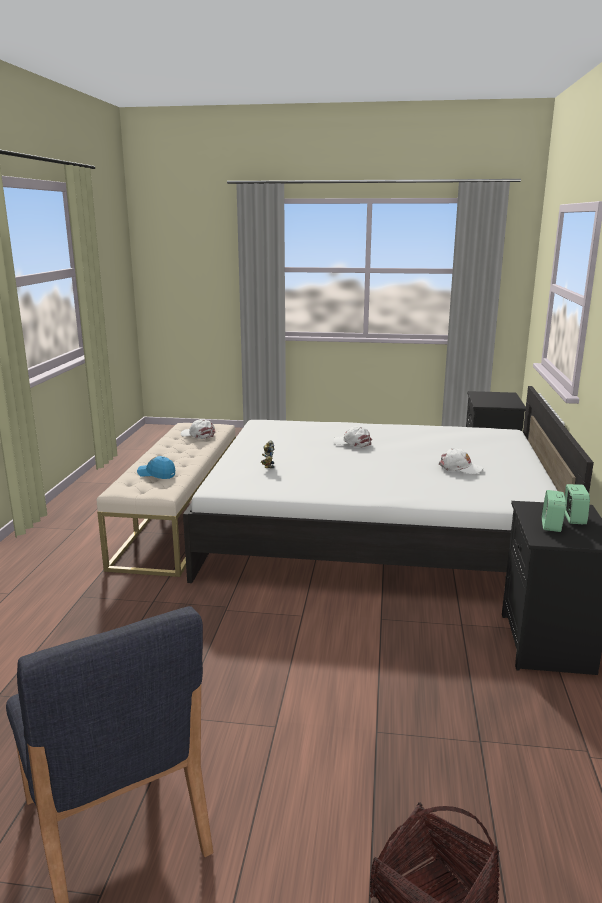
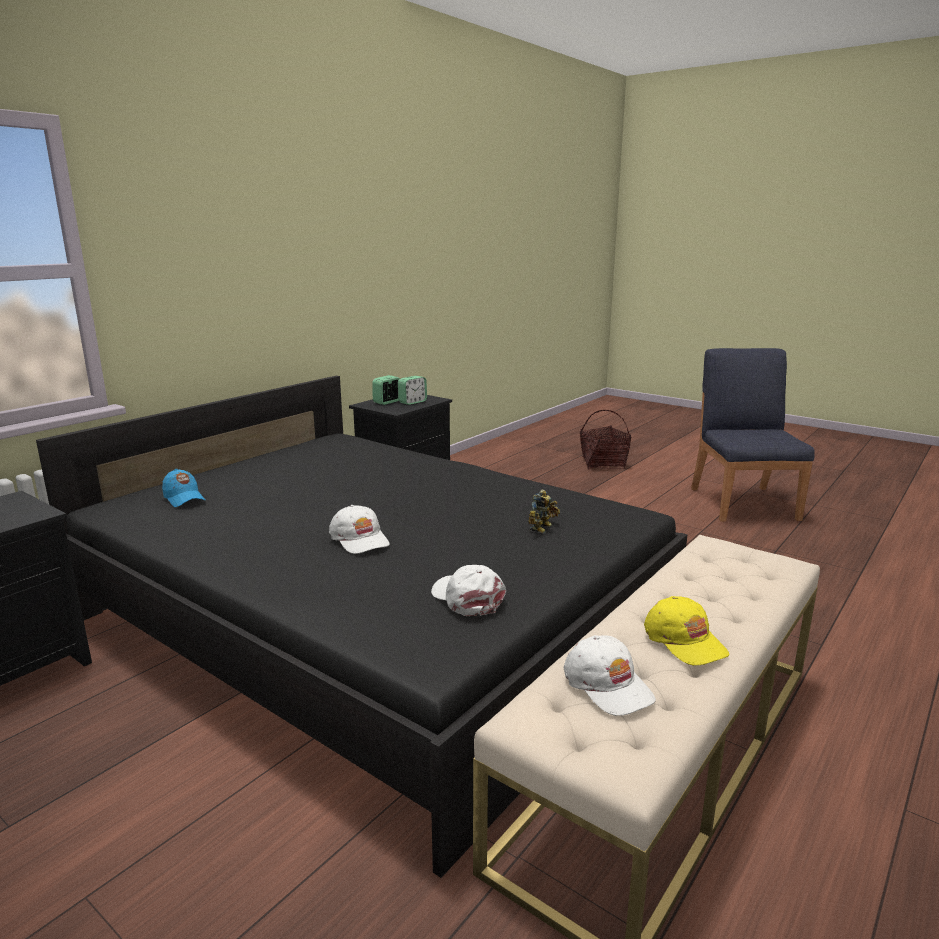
camera: 150 degrees left, 0 degrees up
(156, 474) = (723, 577): blue cap -> blue cap (184, 498)
(173, 449) = (684, 640): none -> yellow cap
(377, 532) = (373, 623): white bed -> black bed
(460, 468) = (320, 474): white cap -> white cap (467, 598)

